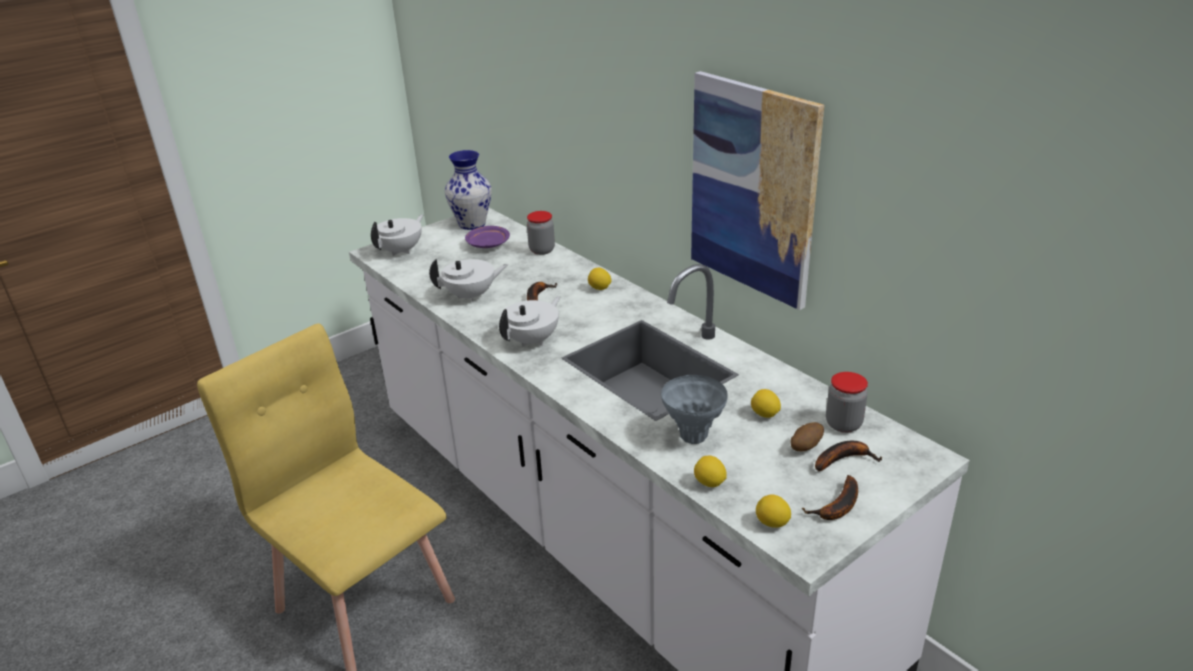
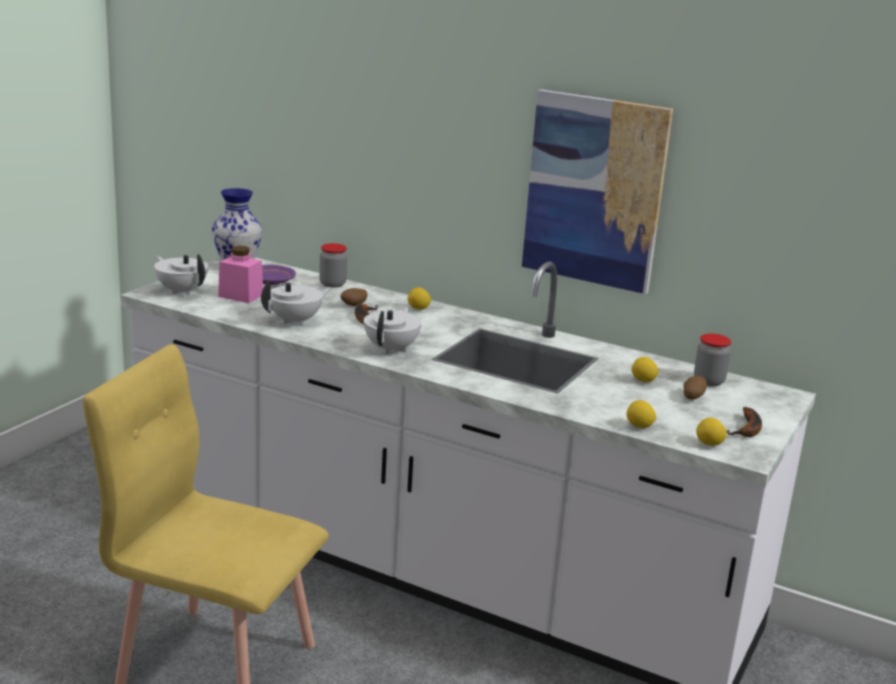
camera: 25 degrees left, 10 degrees down
(401, 251) = (182, 291): white teapot -> white teapot turned 60 degrees counterclockwise
(447, 260) = (241, 296): none -> pink jar
(540, 280) = (353, 306): none -> potato
(693, 437) = (599, 400): grey vase -> none
(844, 459) = (727, 402): banana -> none

